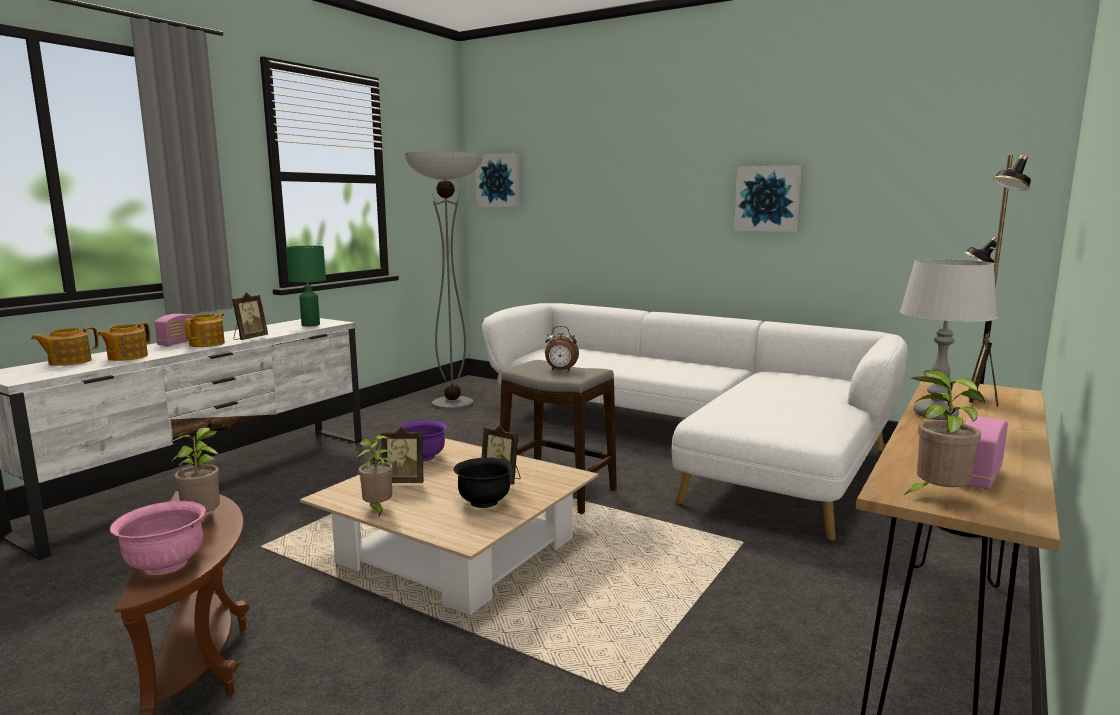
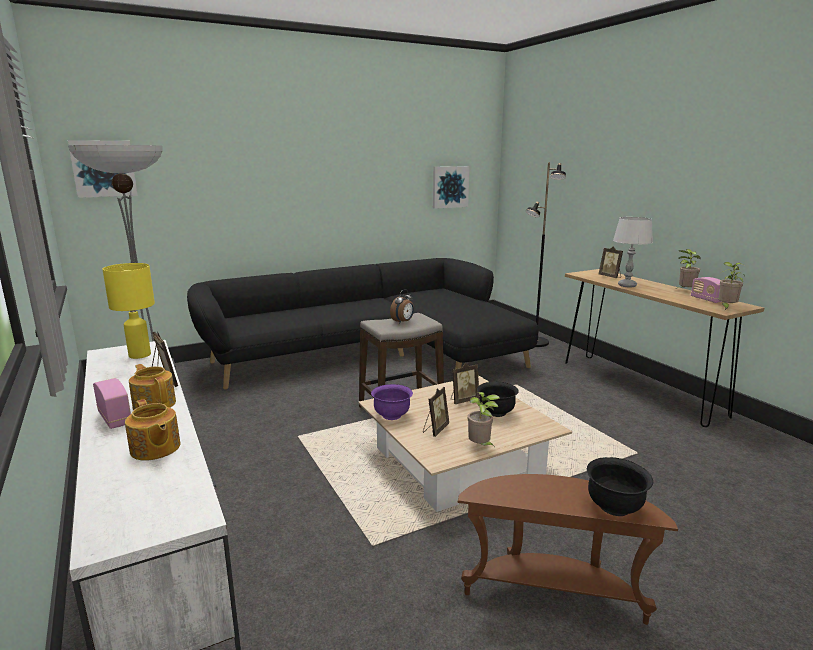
camera: 60 degrees left, 5 degrees up
(69, 362) = (118, 486): teapot -> none
(165, 565) = (614, 507): pink bowl -> black bowl
(204, 519) = (535, 489): potted plant -> potted plant (685, 291)
(310, 325) = (140, 355): green table lamp -> yellow table lamp
(693, 442) = (375, 354): white sofa -> black sofa
(768, 198) = (364, 181): picture -> picture (450, 187)

